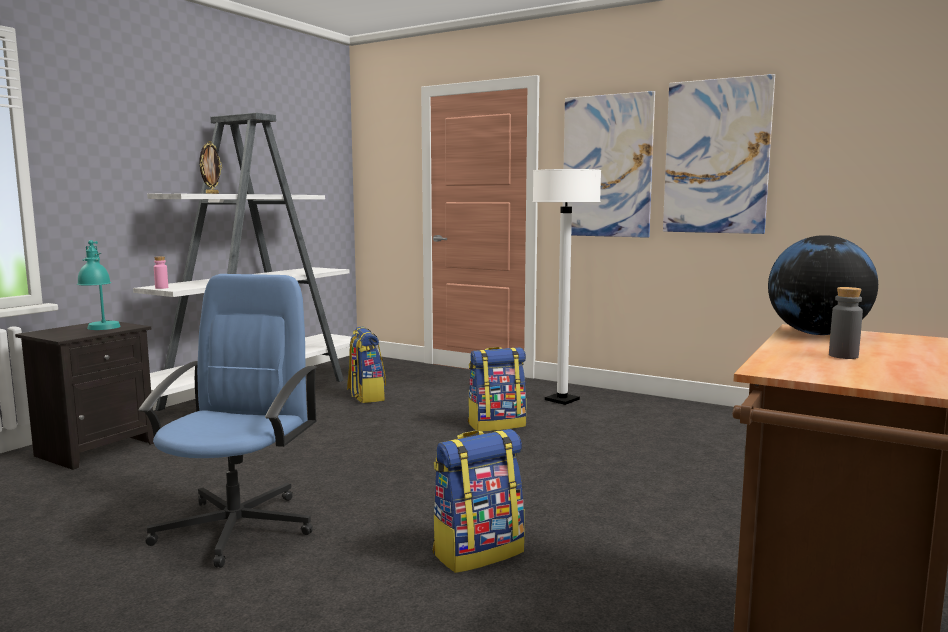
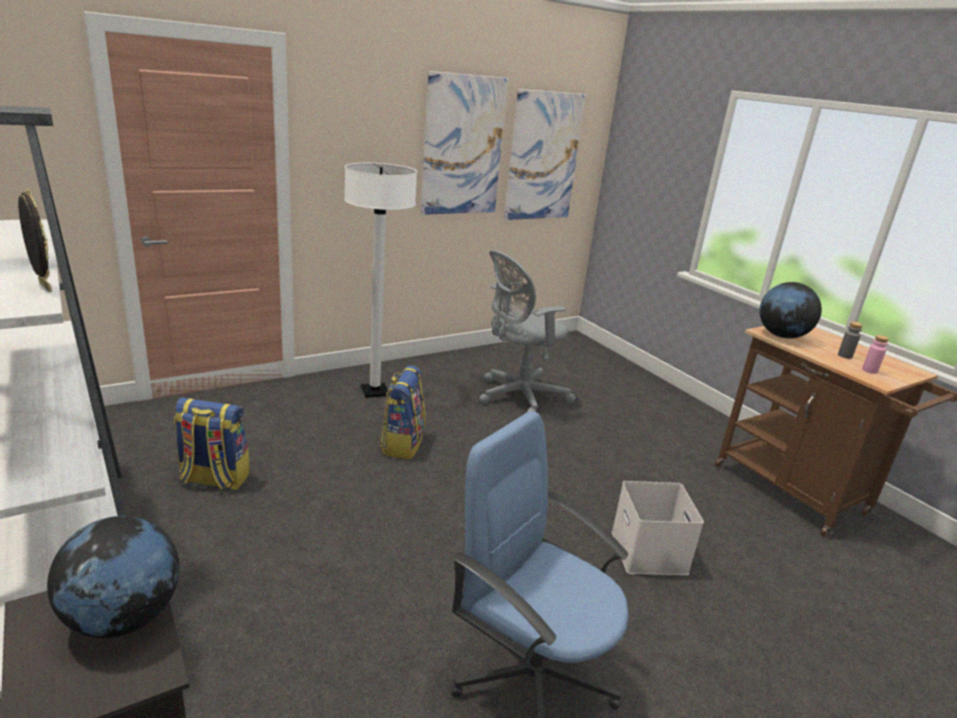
camera: 65 degrees left, 15 degrees up
(101, 329) = (123, 618): turquoise table lamp -> globe
(161, 288) = (35, 490): pink bottle -> pink bottle (869, 370)
(478, 552) = (647, 551): backpack -> white storage box
(606, 166) = (368, 151): picture -> picture (543, 157)
(682, 443) = (518, 396): none -> grey office chair

